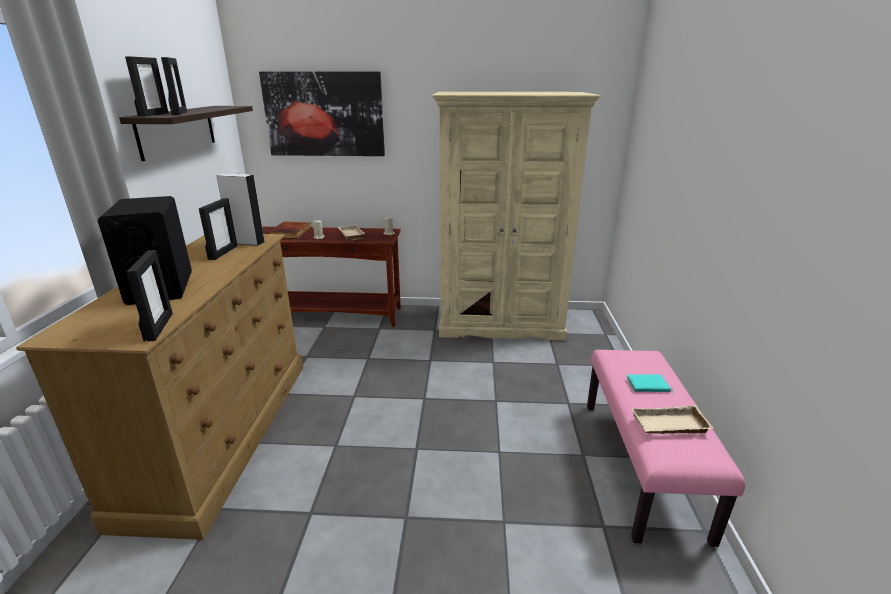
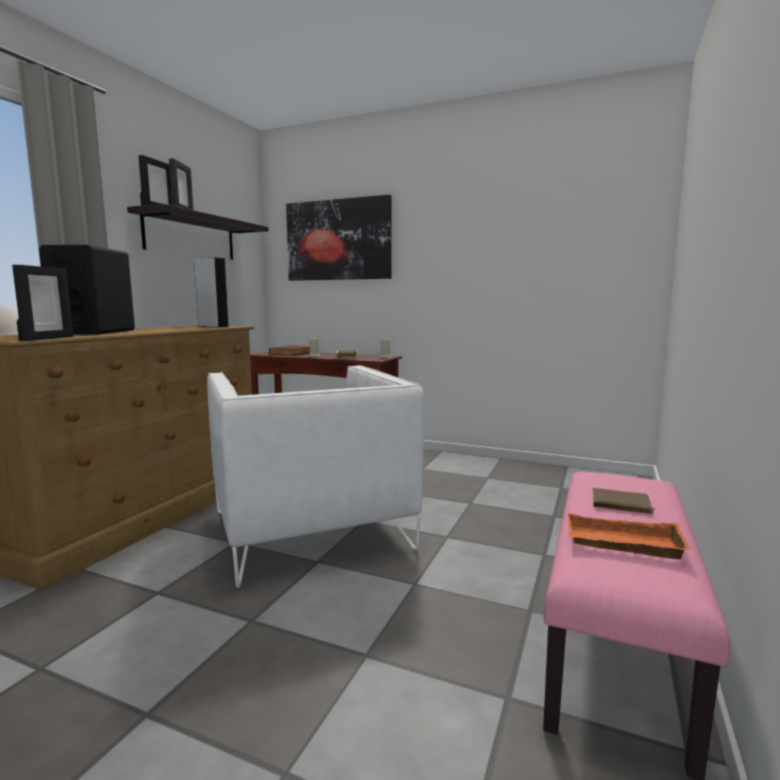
camera: 20 degrees right, 15 degrees down
(223, 252) = (182, 328): picture frame -> none
(388, 417) = (310, 529): none -> white armchair
(500, 323) = (504, 472): beige wardrobe -> none
(648, 386) = (620, 505): turquoise book -> brown book
(669, 426) = (621, 544): beige tray -> orange tray

